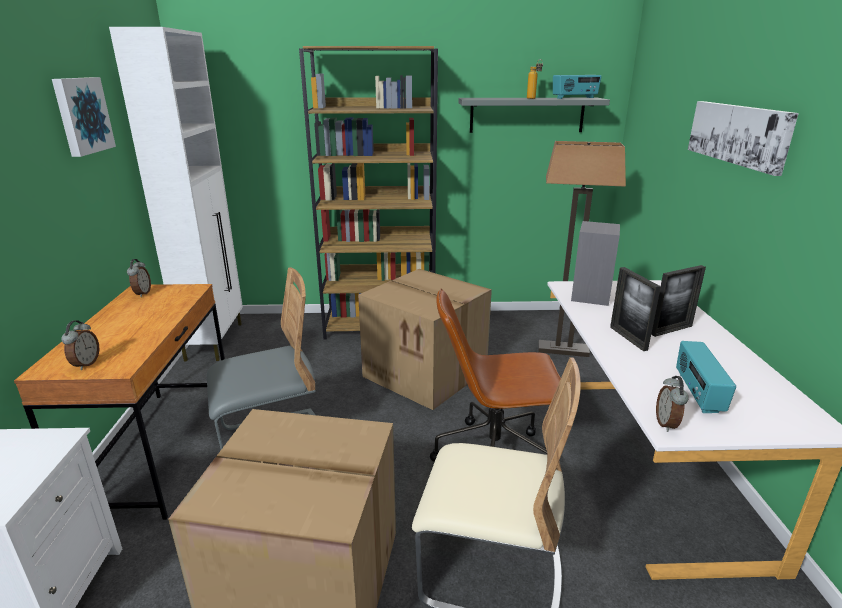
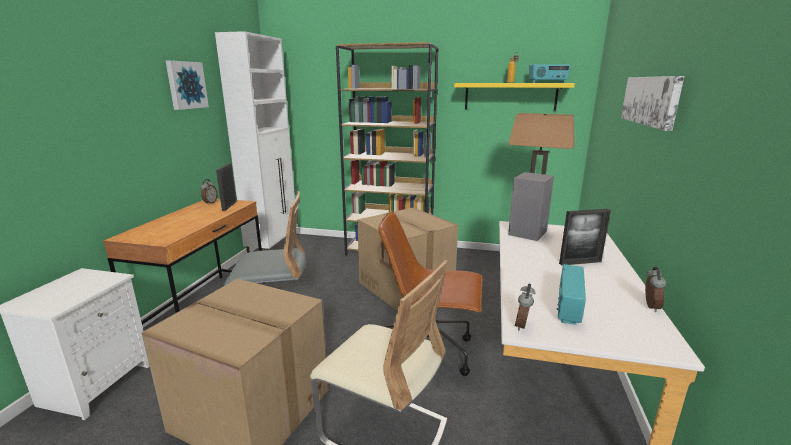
camera: 15 degrees right, 5 degrees down
(85, 364) = (147, 236): alarm clock -> alarm clock (649, 306)
(527, 115) = (510, 96): grey shelf -> yellow shelf
(628, 338) = (536, 264): picture frame -> picture frame (229, 206)

